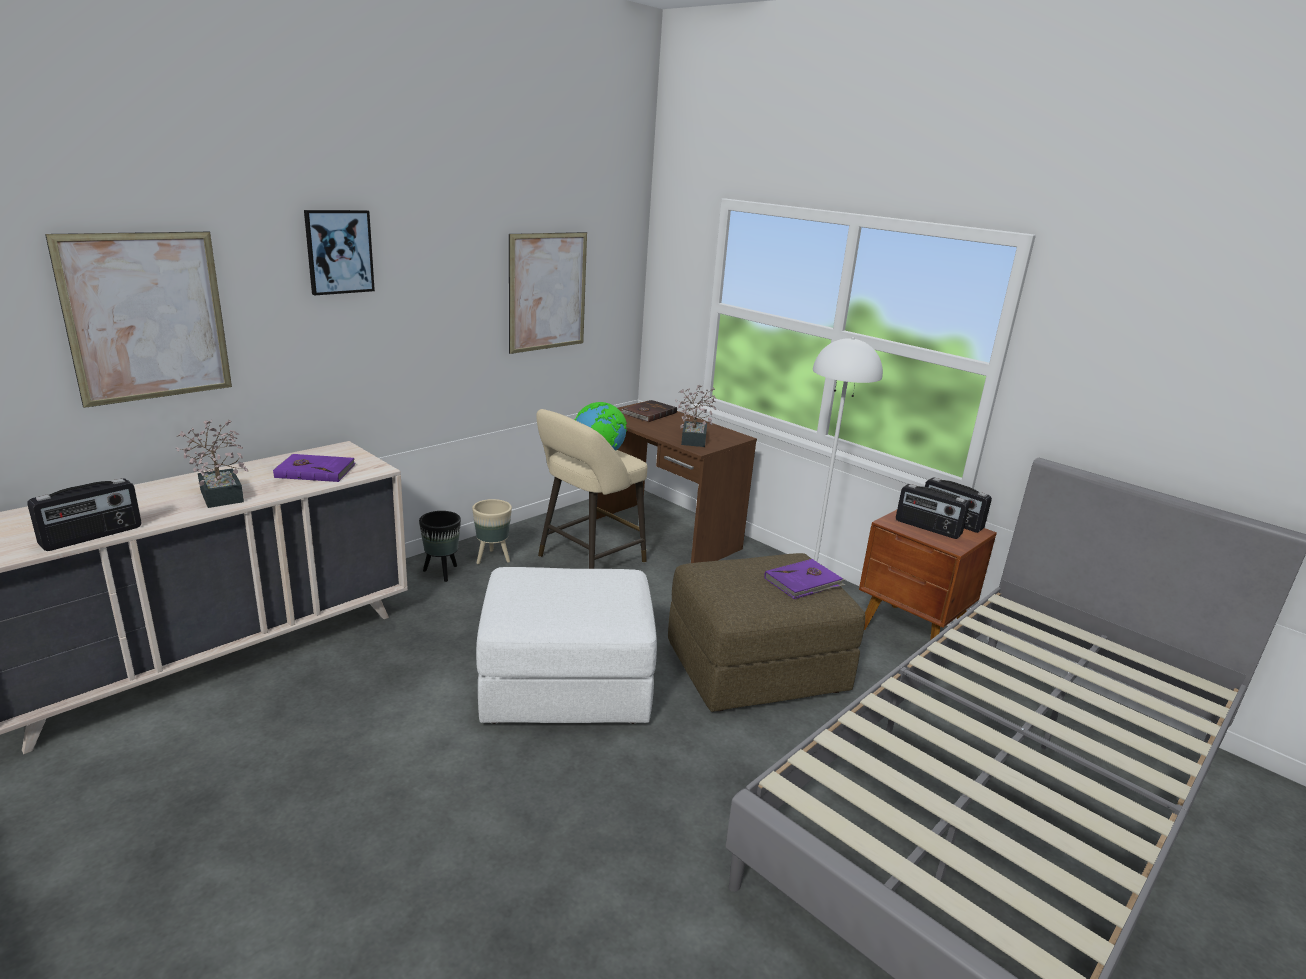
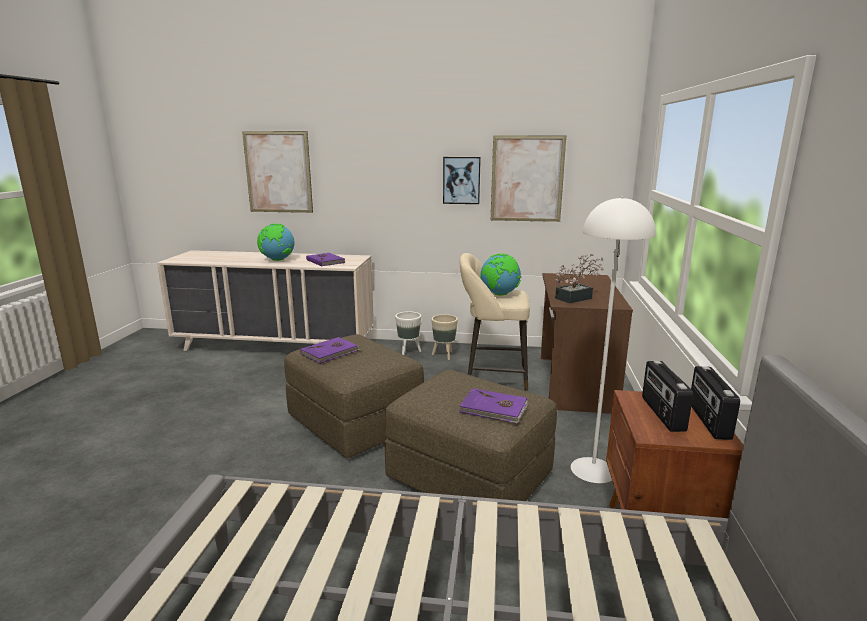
camera: 55 degrees right, 5 degrees down
(92, 536) = (213, 262): radio -> none
(221, 493) = (277, 260): potted plant -> globe
(339, 251) = (373, 143): picture -> picture (461, 180)
(442, 572) = (408, 352): black planter -> white planter
(545, 603) = (330, 352): none -> purple book
(567, 685) = (355, 423): white ottoman -> brown ottoman
(648, 413) = (584, 280): brown book -> none

